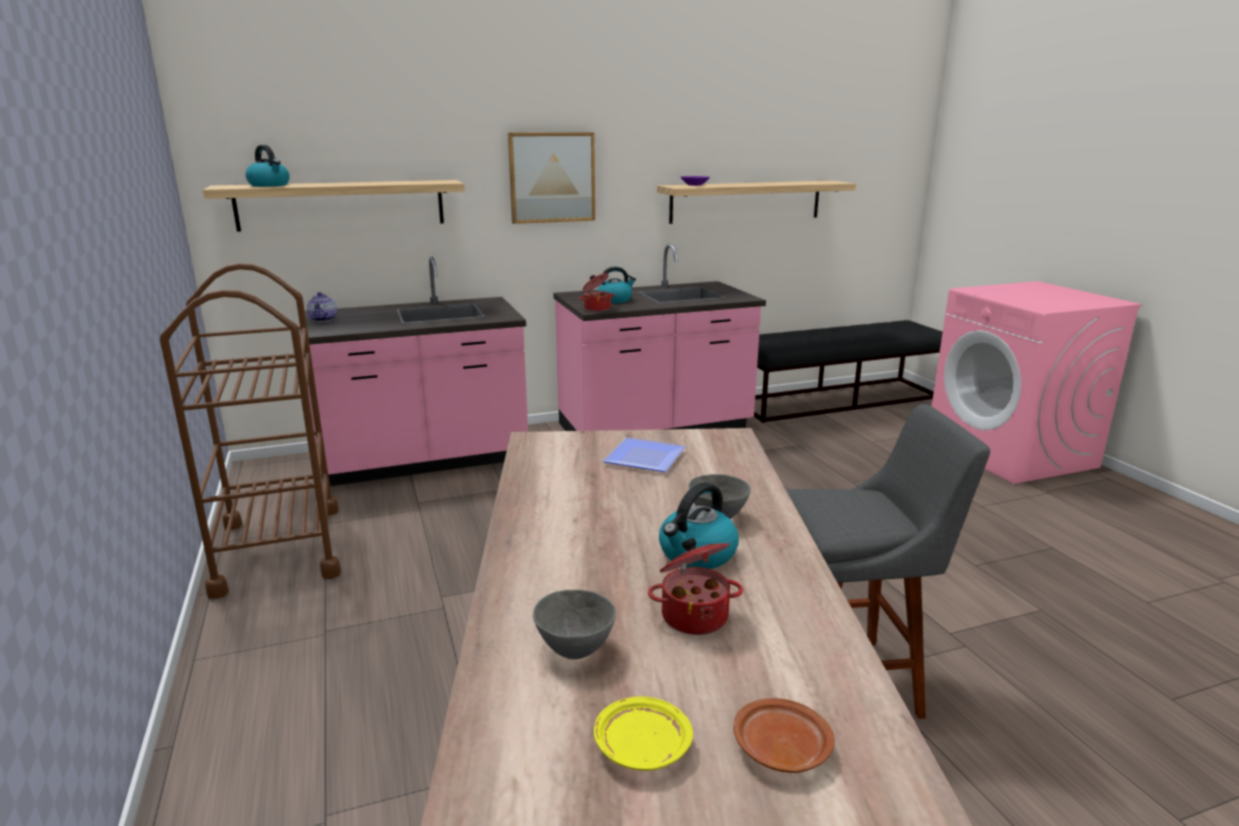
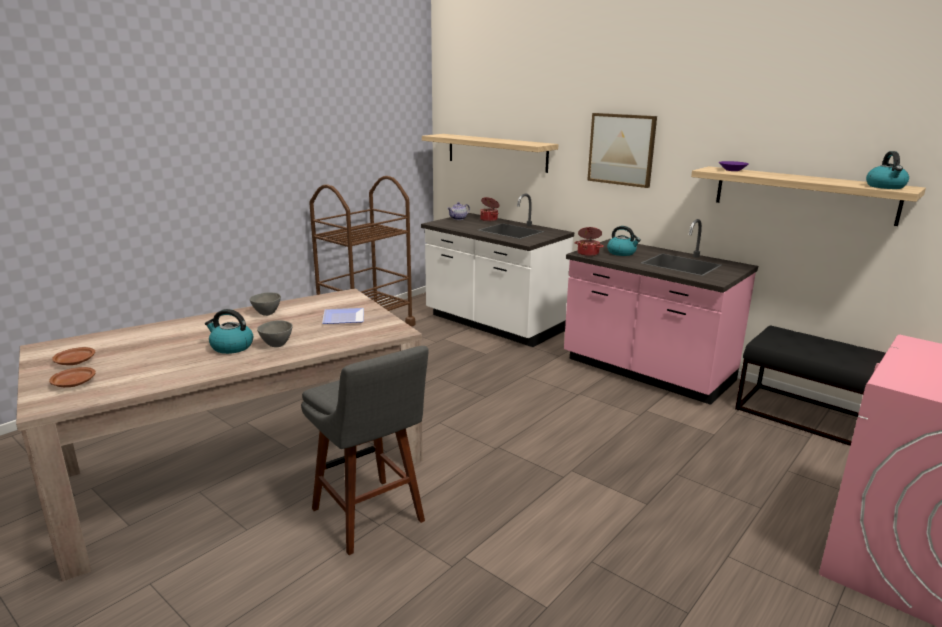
camera: 60 degrees right, 0 degrees up
(269, 185) = (456, 136): kettle -> kettle (886, 187)
(425, 459) = (493, 324): pink counter -> white counter
(574, 650) = (138, 341): grey bowl -> grey bowl (266, 313)
(641, 747) = (75, 362): yellow plate -> brown plate
(694, 615) = (171, 355): cooking pot -> cooking pot (489, 219)

